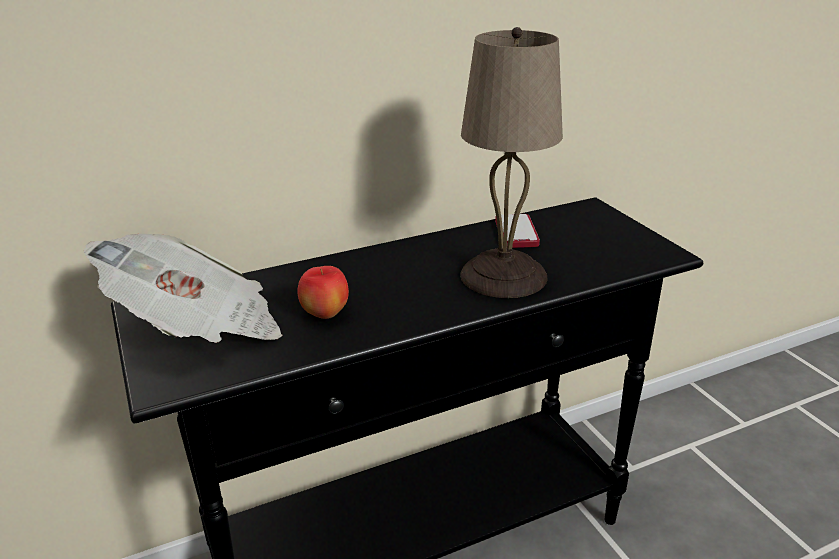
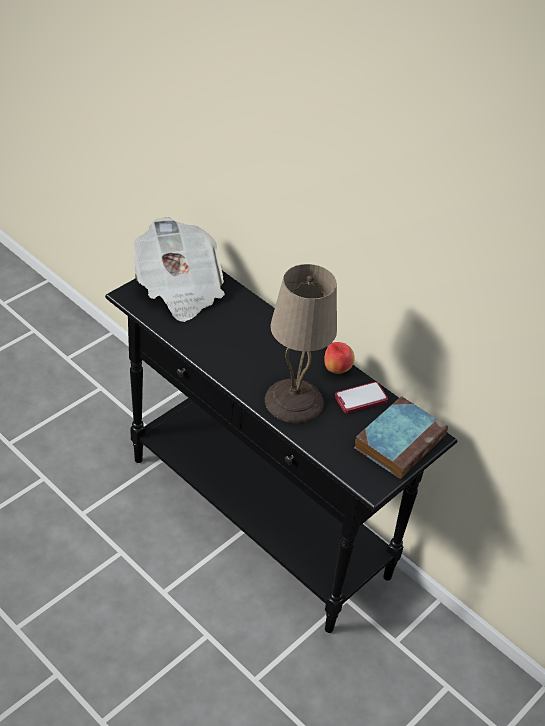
camera: 65 degrees right, 15 degrees up
(325, 314) = (212, 332): apple -> apple (336, 369)
(593, 224) = (400, 440): none -> book

